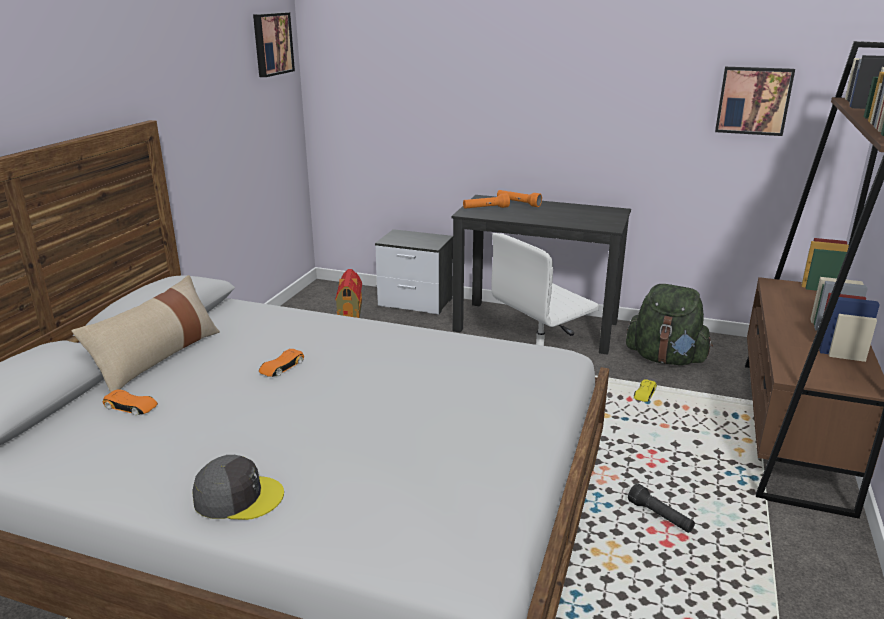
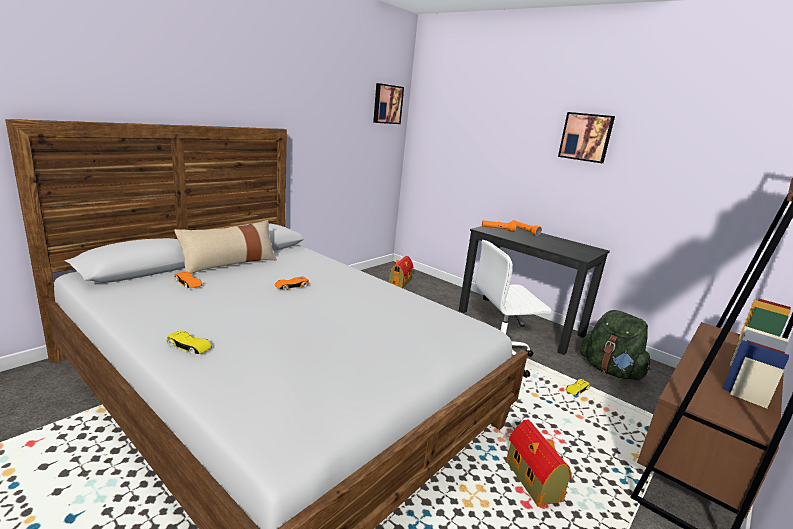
camera: 20 degrees right, 5 degrees down
(238, 497) = (189, 346): grey cap -> yellow toy car
(416, 302) = (446, 288): nightstand -> none
(660, 517) = (533, 482): black flashlight -> toy house
(753, 100) = (726, 179): picture -> picture (586, 137)

